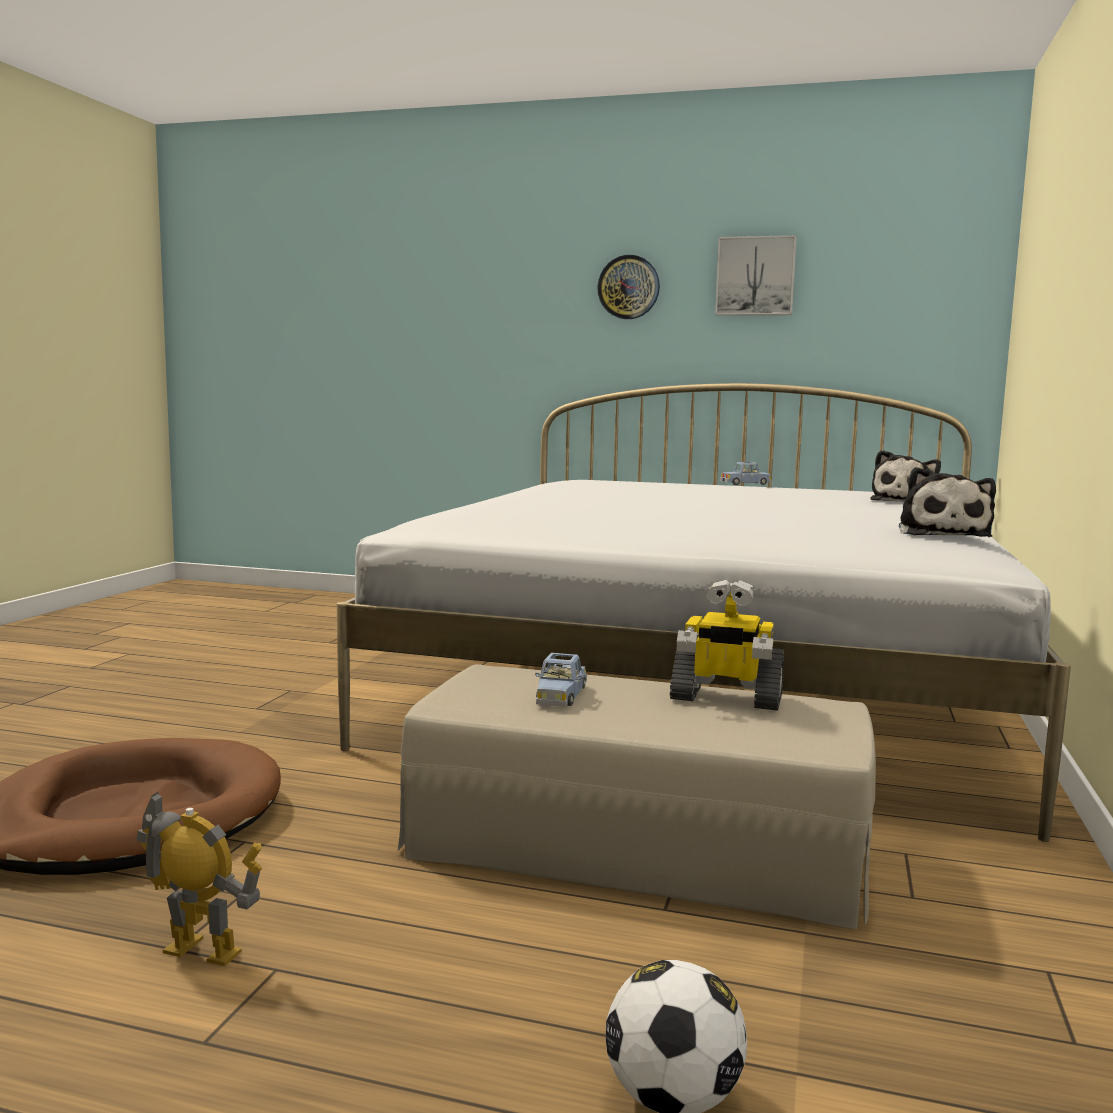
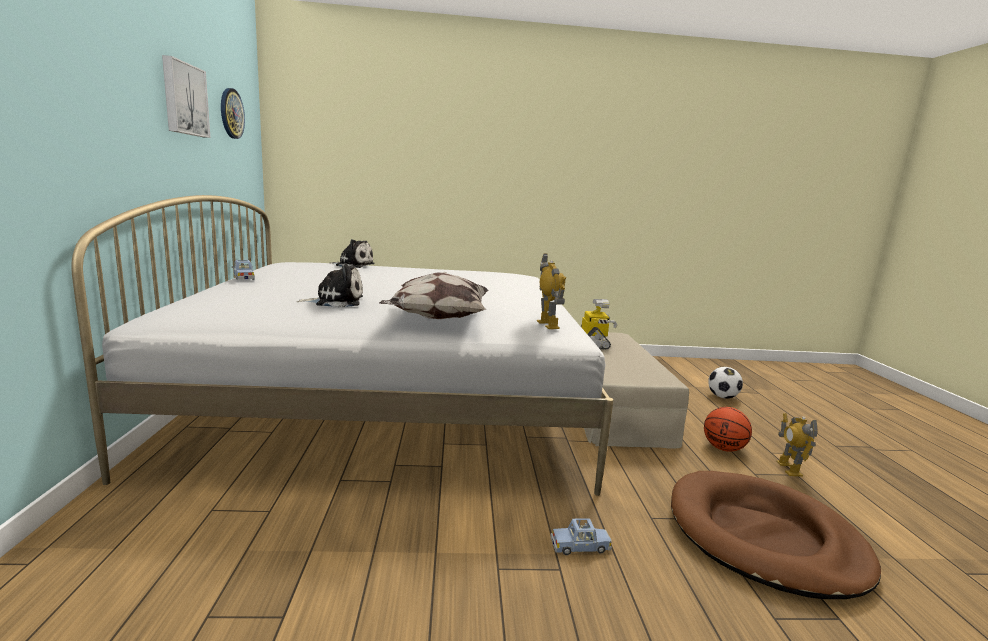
camera: 110 degrees left, 5 degrees up
(354, 905) = (723, 448): none -> basketball
(453, 516) = (548, 324): none -> toy robot
(509, 500) = (437, 318): none -> pillow
(560, 696) = (630, 363): blue toy car -> blue toy car (580, 546)
(628, 287) = (109, 86): wall clock -> wall clock (231, 113)
(942, 534) = (487, 271): plush toy -> plush toy (336, 301)

